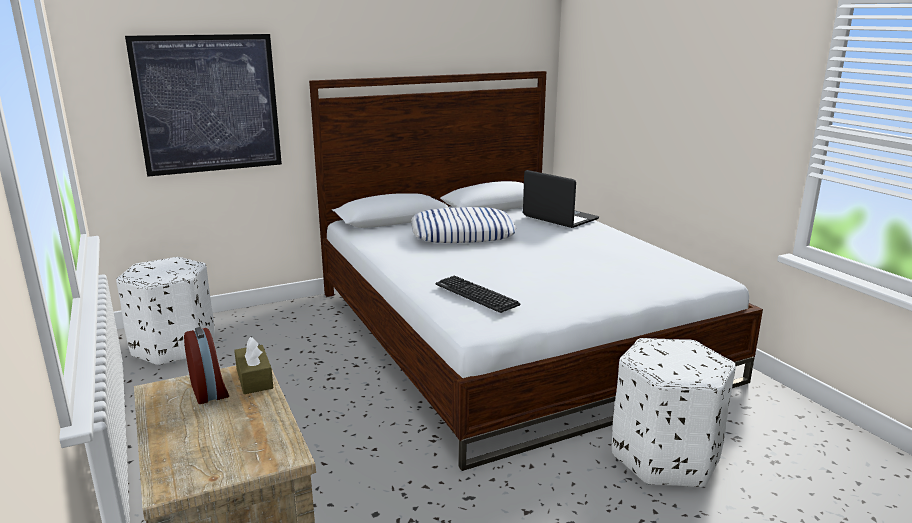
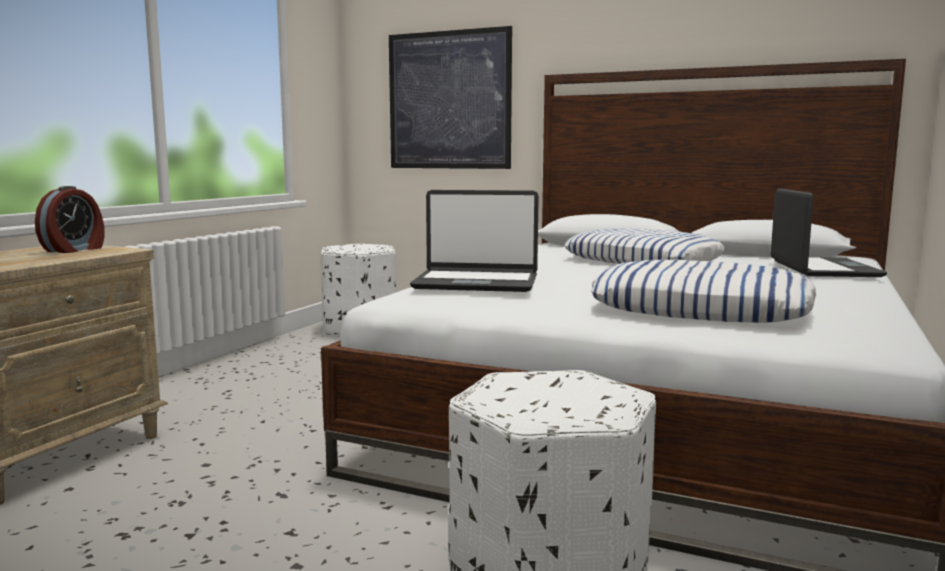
camera: 50 degrees right, 10 degrees down
(254, 379) = (107, 251): brown tissue box -> none
(476, 295) = (476, 283): keyboard -> laptop
(609, 275) = (701, 308): none -> pillow

